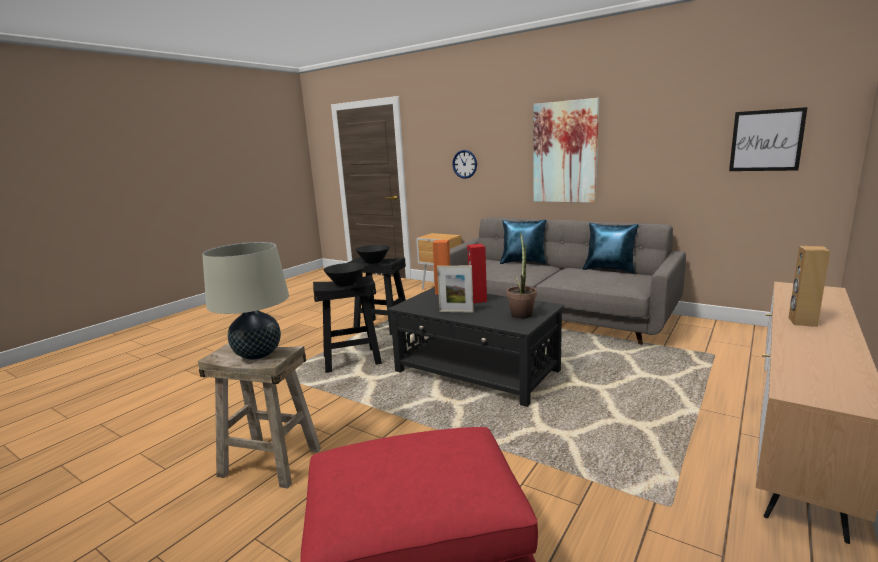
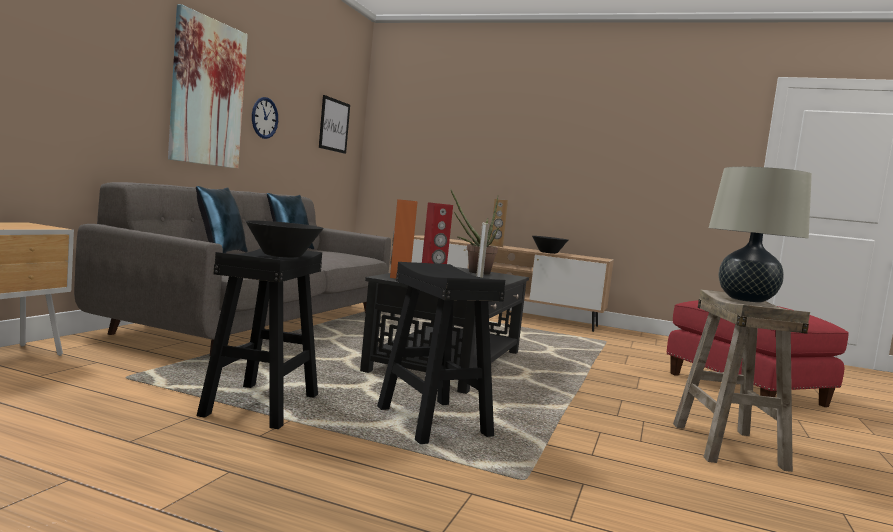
camera: 105 degrees left, 10 degrees down
(345, 284) = (453, 272): black bowl -> black bowl (548, 252)
(464, 164) = (44, 63): wall clock -> wall clock (264, 118)

